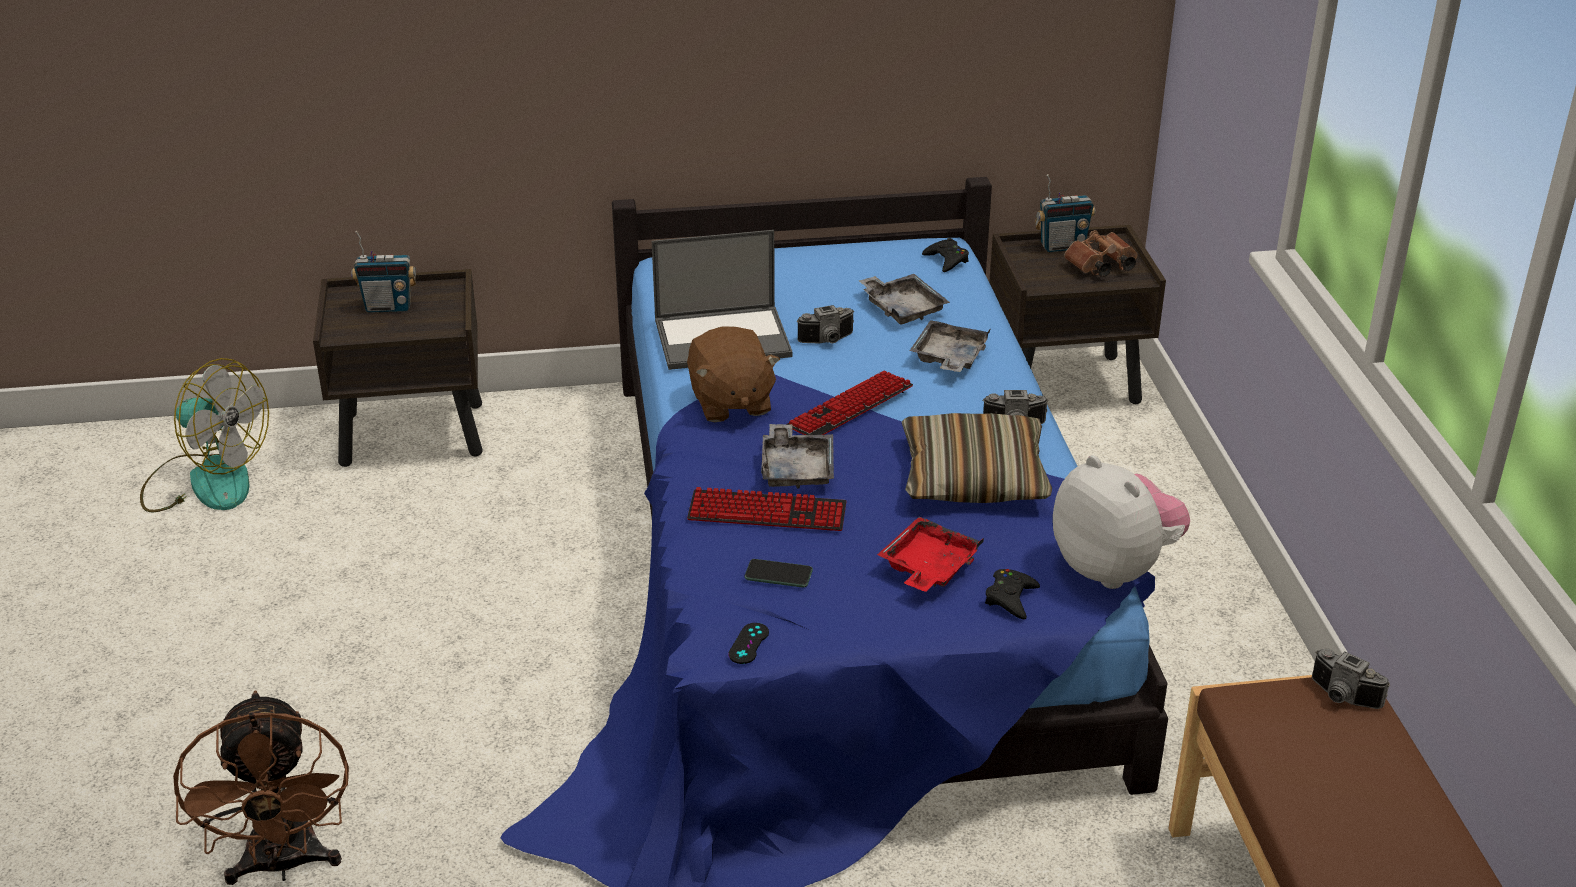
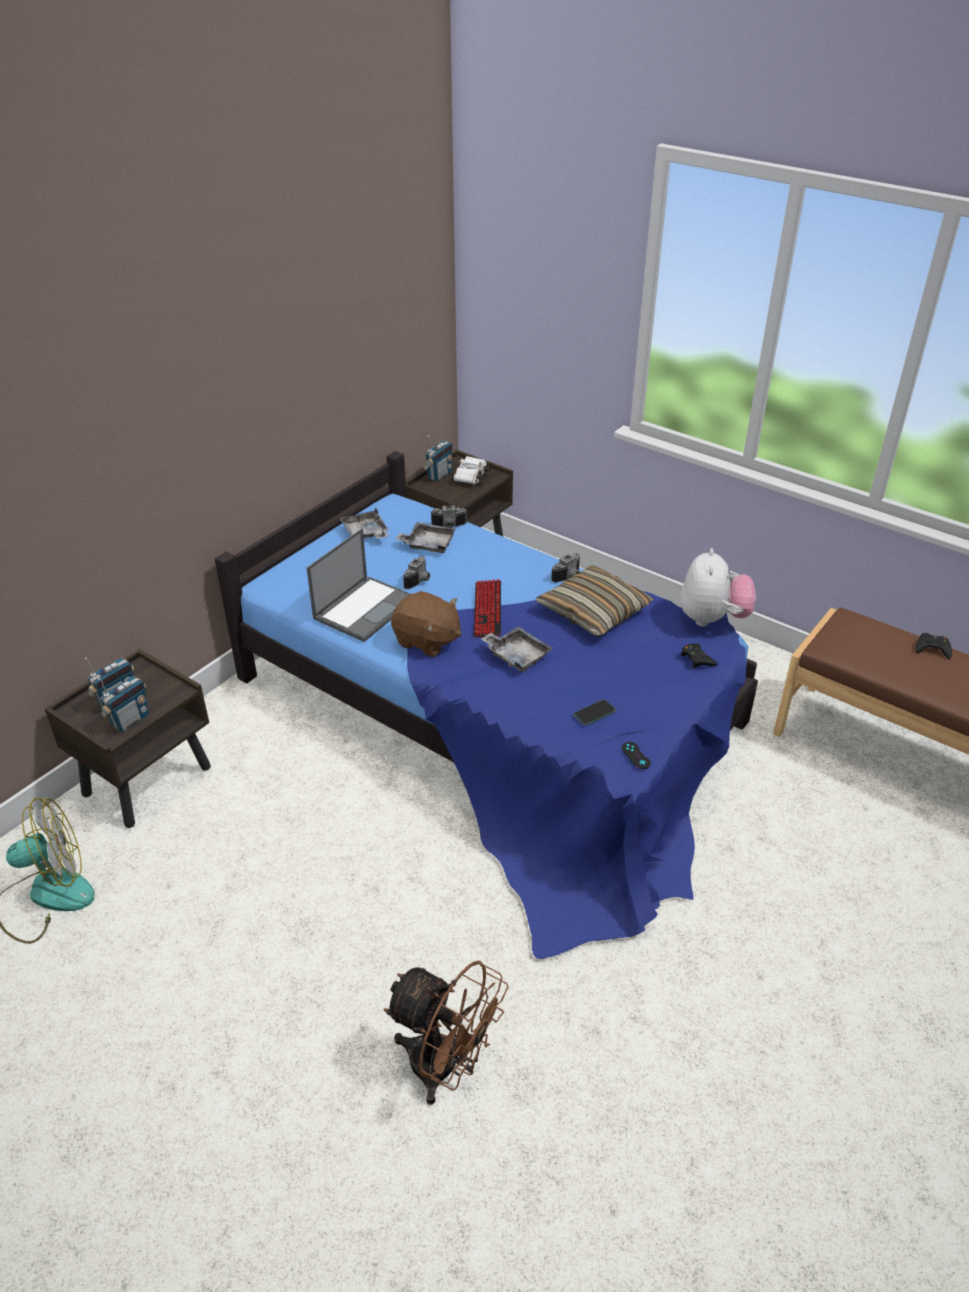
camera: 45 degrees left, 5 degrees up
(372, 329) = (130, 720): none -> radio
(767, 513) = (540, 686): keyboard -> none
(928, 567) = (647, 666): red tray -> none
(946, 260) = (409, 508): black game controller -> black game controller (932, 649)
(949, 358) = (489, 559): grey tray -> grey tray (365, 533)
(1100, 267) = (472, 478): brown binoculars -> white binoculars
(1114, 568) = (712, 619): plush toy -> plush toy turned 90 degrees clockwise
(1341, 698) = (850, 623): camera -> camera (449, 526)

